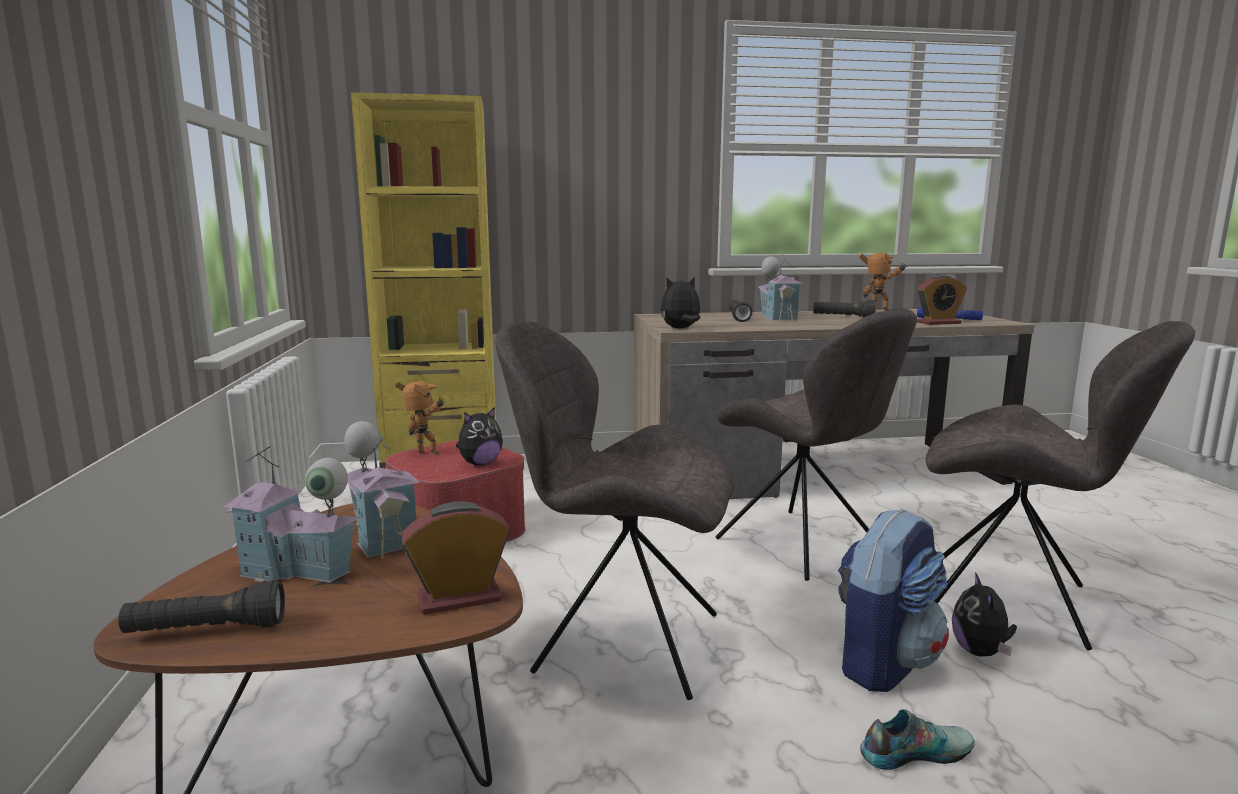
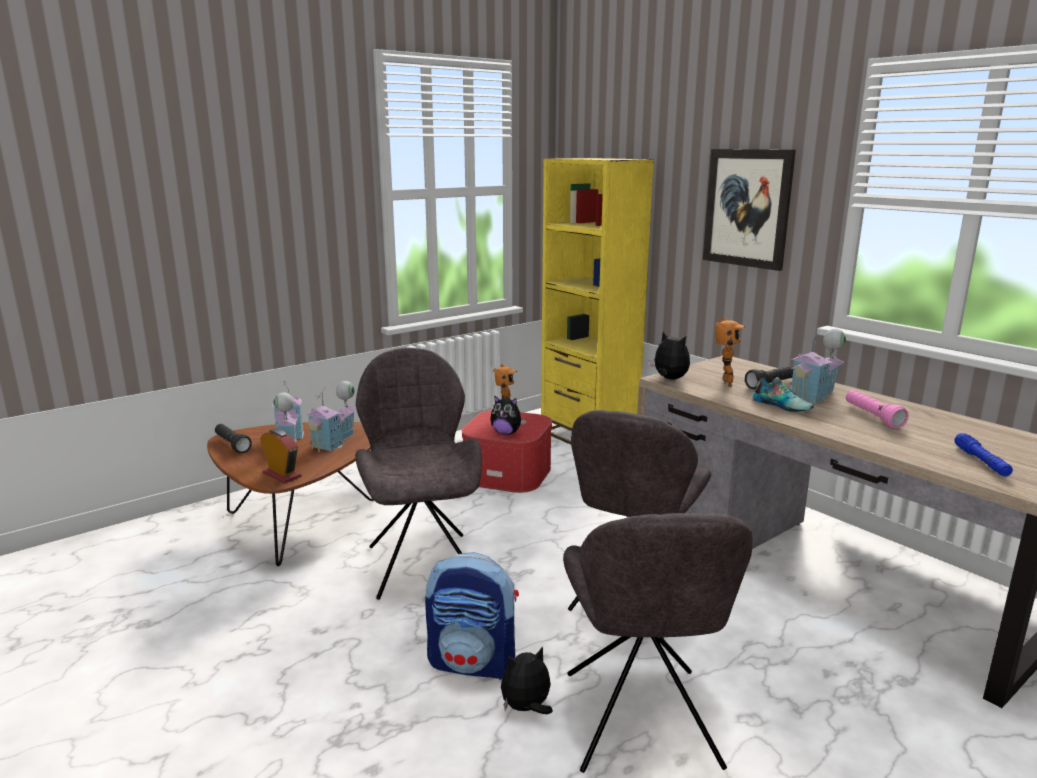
camera: 60 degrees right, 5 degrees up
(615, 161) = (747, 208): none -> picture
(843, 318) = (872, 417): black flashlight -> pink flashlight
(879, 310) = (983, 425): toy robot -> toy robot (724, 383)
(914, 751) = (376, 688): shoe -> shoe (782, 405)
(938, 323) = (934, 458): alarm clock -> none

